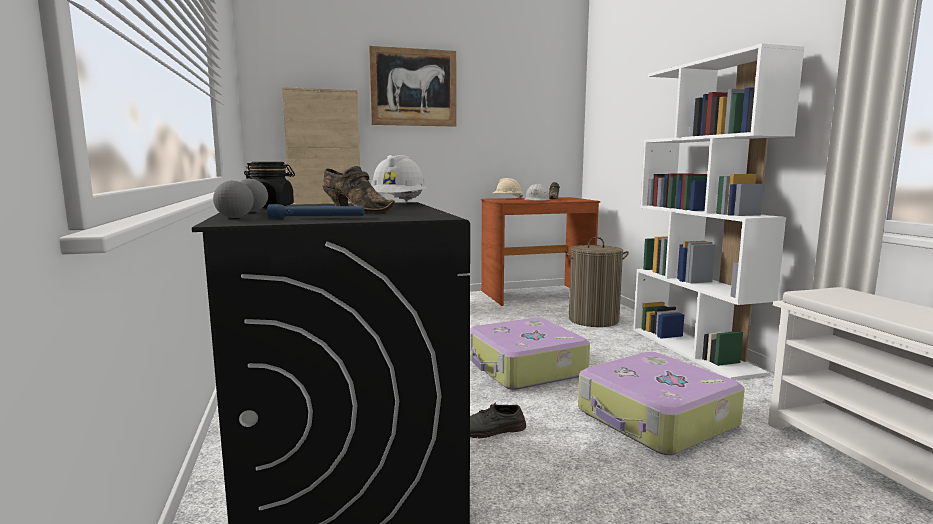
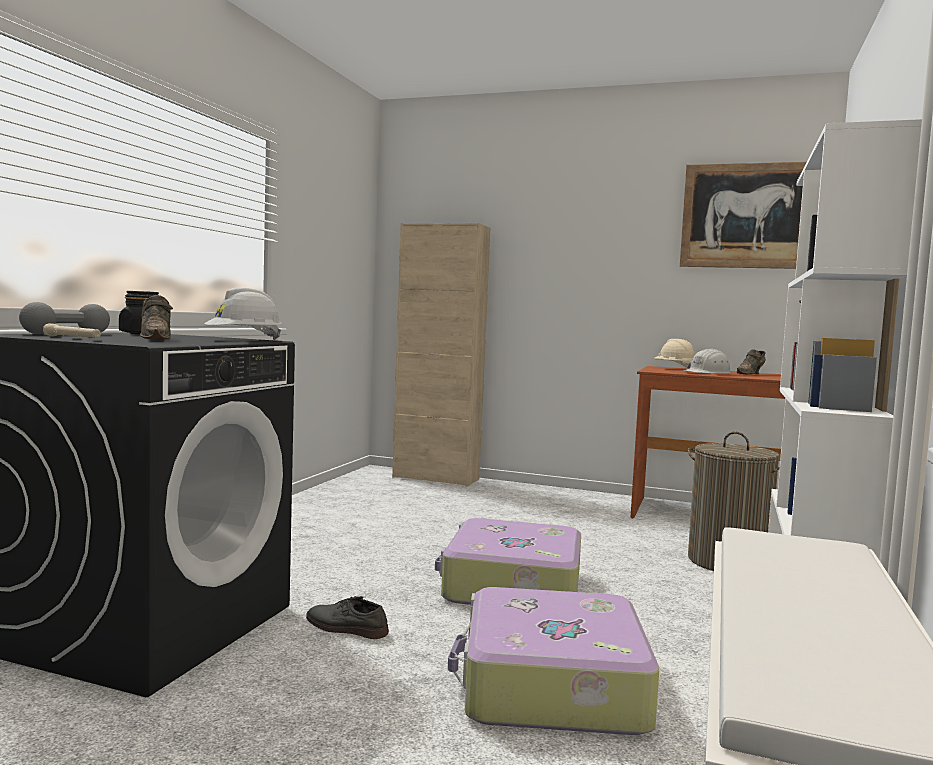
camera: 35 degrees right, 5 degrees down
(317, 218) = (72, 338): blue flashlight -> beige flashlight
(413, 87) = (565, 217): picture -> picture (745, 216)

